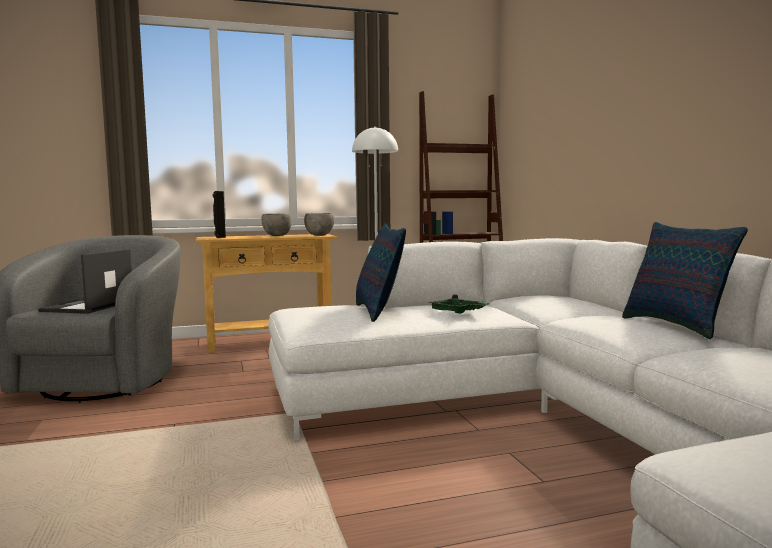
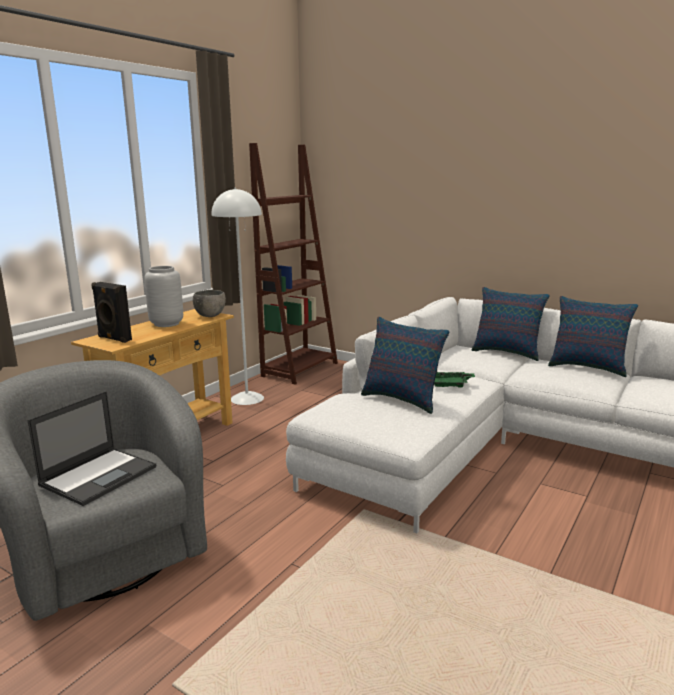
camera: 40 degrees left, 10 degrees up
(88, 306) = (99, 475): laptop -> laptop turned 120 degrees counterclockwise
(277, 235) = (167, 324): grey bowl -> grey vase
(604, 306) = (506, 353): none -> blue pillow

